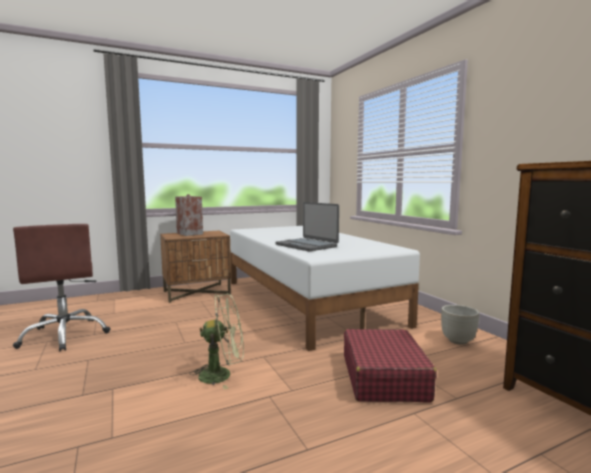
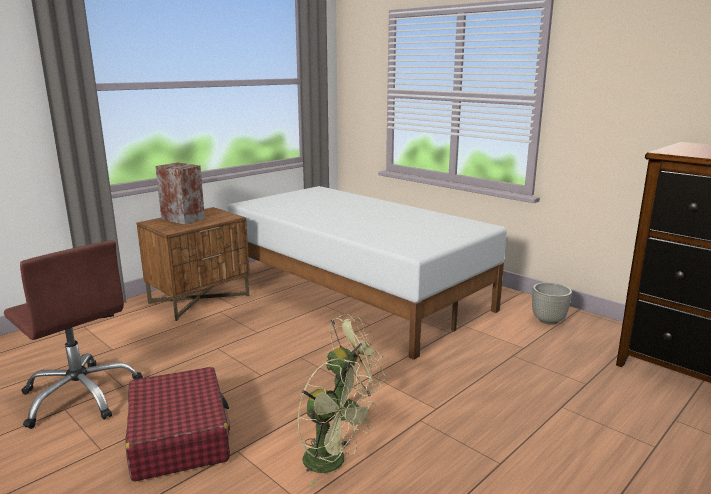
camera: 20 degrees left, 10 degrees up
(167, 413) = (333, 462): none -> green fan
(307, 245) = (377, 231): laptop -> none
(384, 377) = (510, 375): red suitcase -> red suitcase (179, 436)

